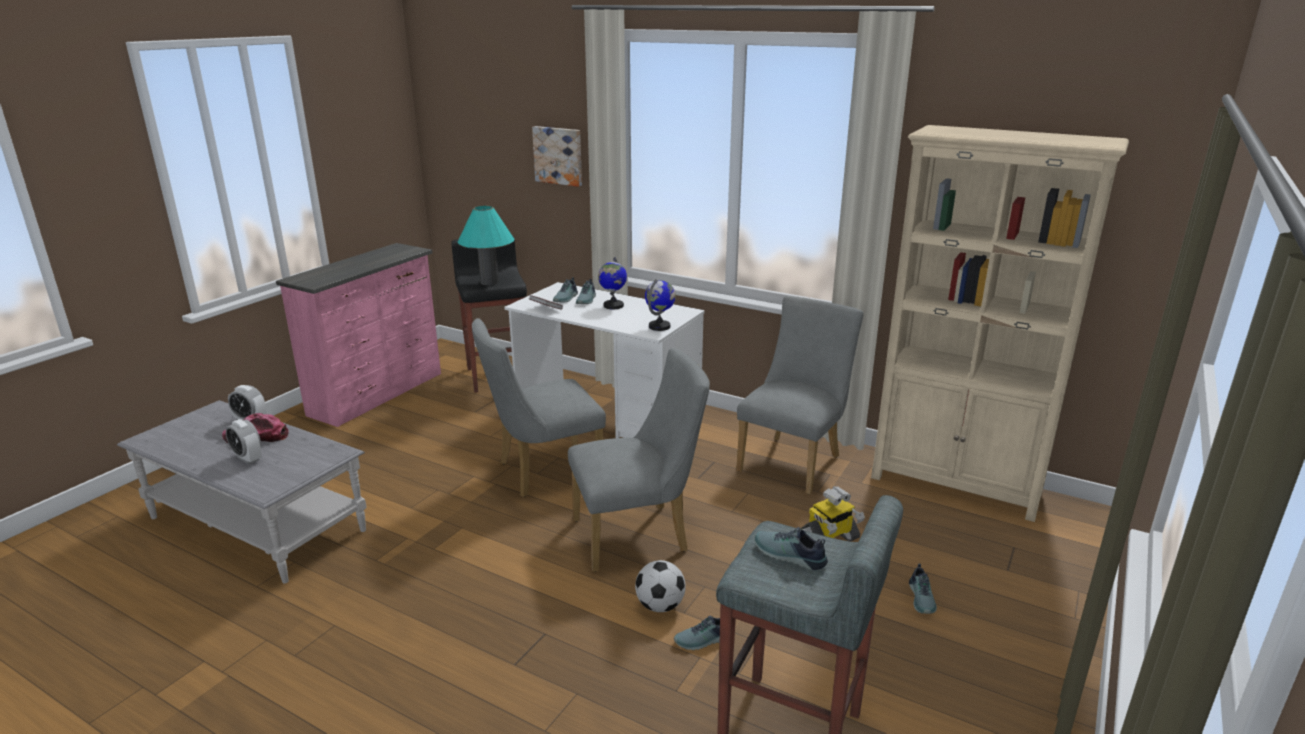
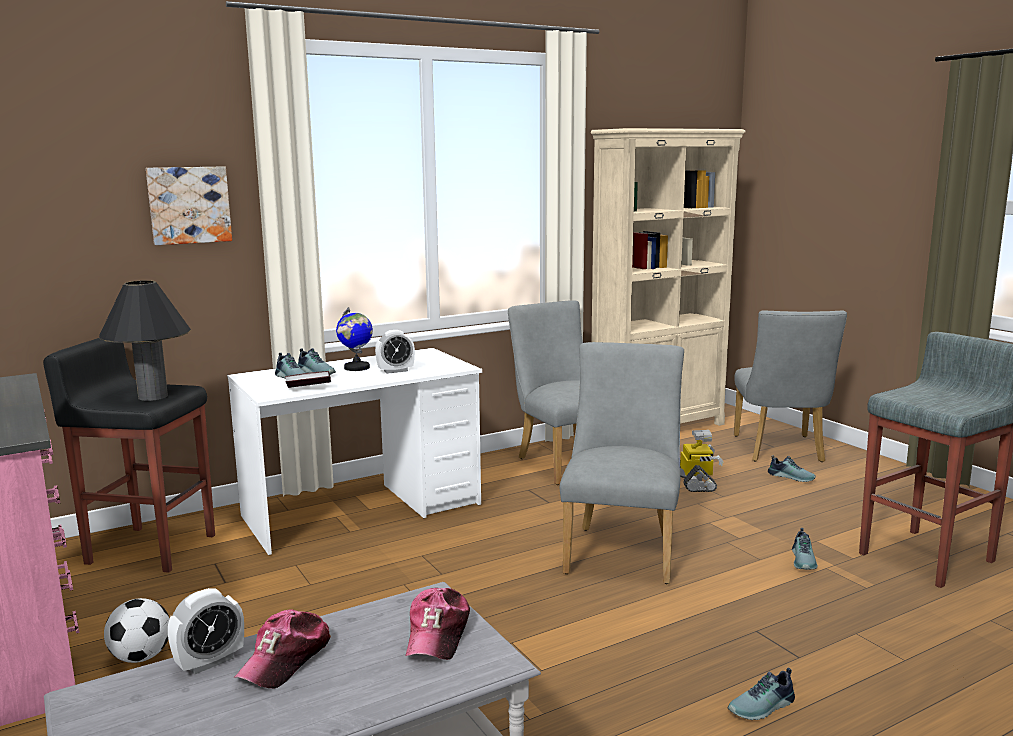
camera: 60 degrees left, 10 degrees down
(248, 458) = (361, 672): alarm clock -> alarm clock (395, 371)
(293, 466) = (438, 634): none -> cap
(489, 282) = (153, 396): turquoise table lamp -> black table lamp
(543, 472) = (443, 570): grey chair -> grey chair (780, 451)
(659, 327) = (448, 363): globe -> none
(660, 606) = (744, 566): football -> football (141, 657)
(788, 556) = (931, 396): shoe -> shoe (763, 708)

